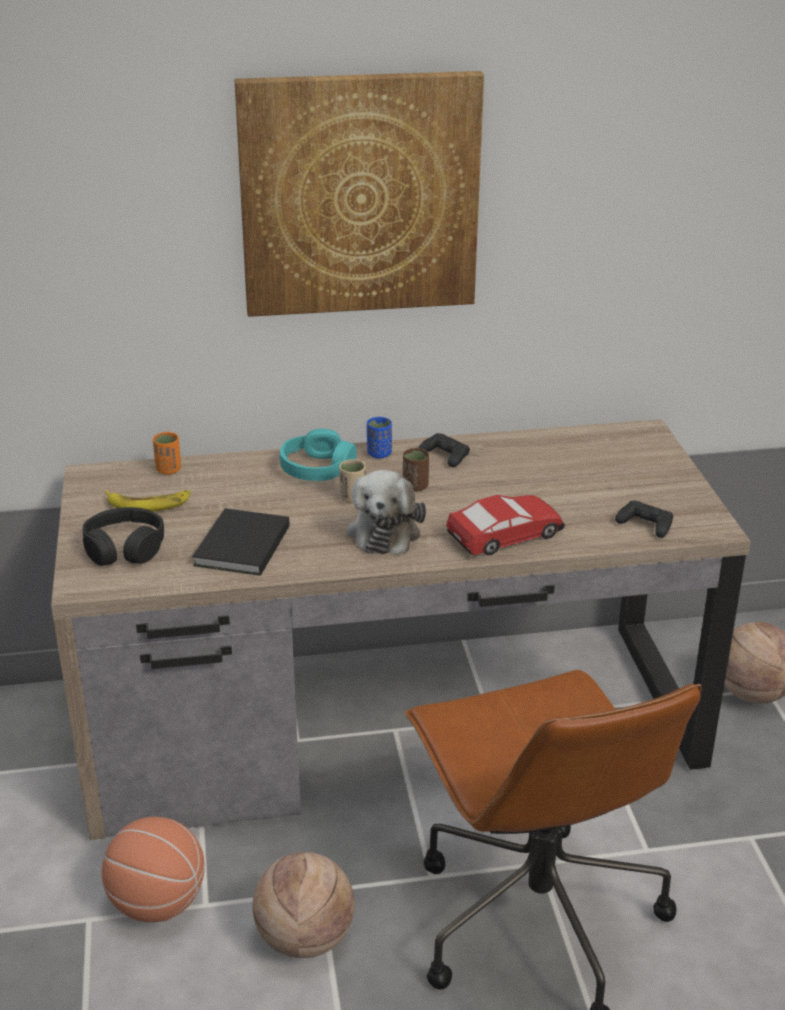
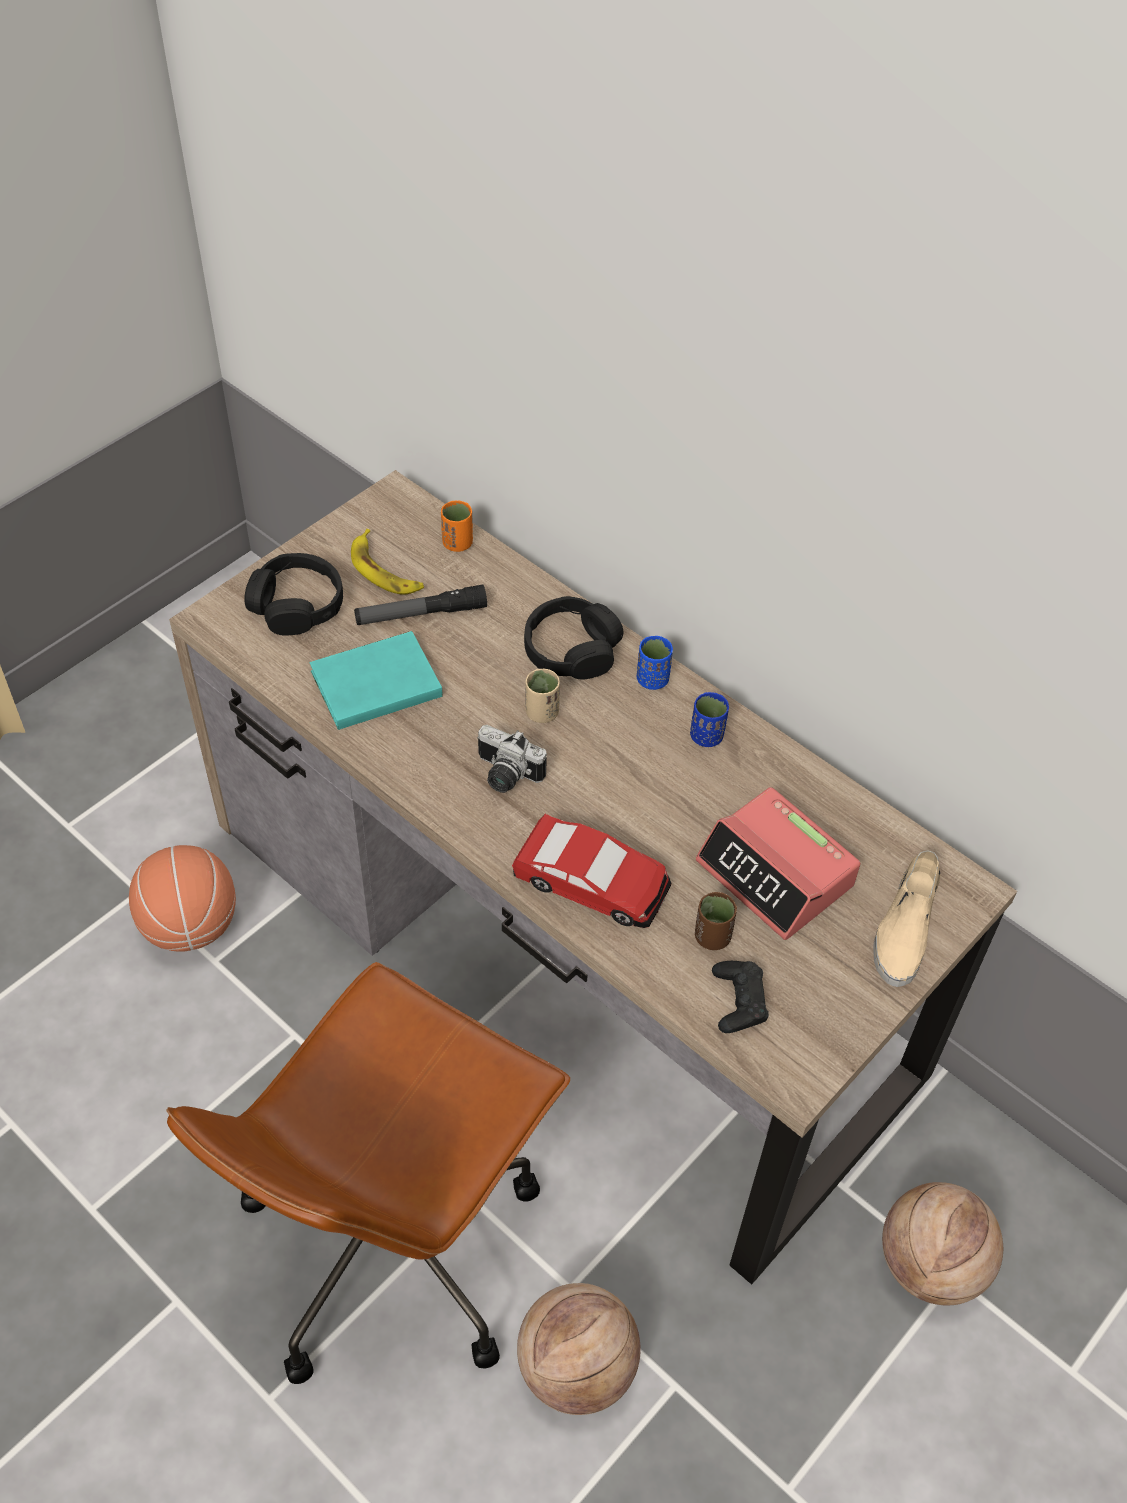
camera: 50 degrees right, 20 degrees up
(208, 506) = (421, 614): none -> flashlight
(240, 547) = (372, 683): black book -> turquoise book
(305, 939) = (230, 1062): basketball -> basketball (576, 1367)
(317, 469) = (571, 650): turquoise headphones -> black headphones
(359, 195) = (707, 377): picture -> none
(385, 531) = (505, 775): plush toy -> camera
(415, 486) = (616, 749): brown cup -> brown cup (712, 937)
(445, 455) = (706, 736): black game controller -> blue cup
(571, 477) = (776, 874): none -> alarm clock
(651, 457) = (904, 928): none -> beige shoe

